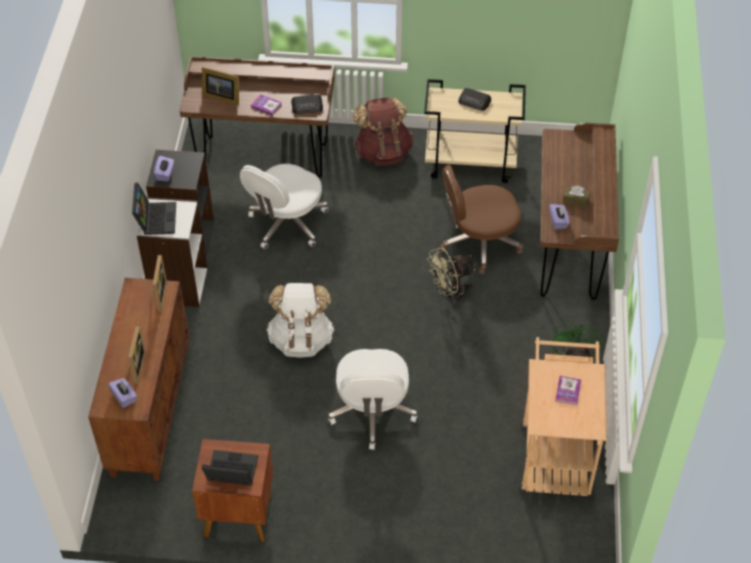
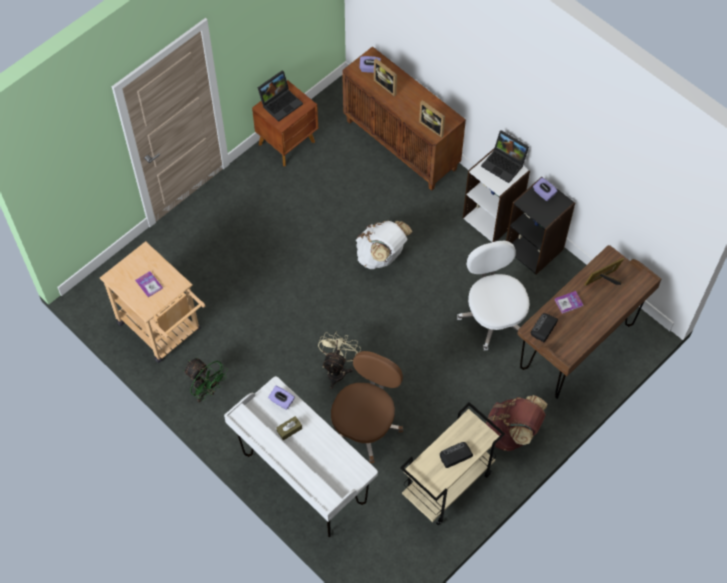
camera: 130 degrees right, 10 degrees up
(372, 412) = (289, 255): white office chair -> none
(568, 249) = (304, 480): brown desk -> white desk

